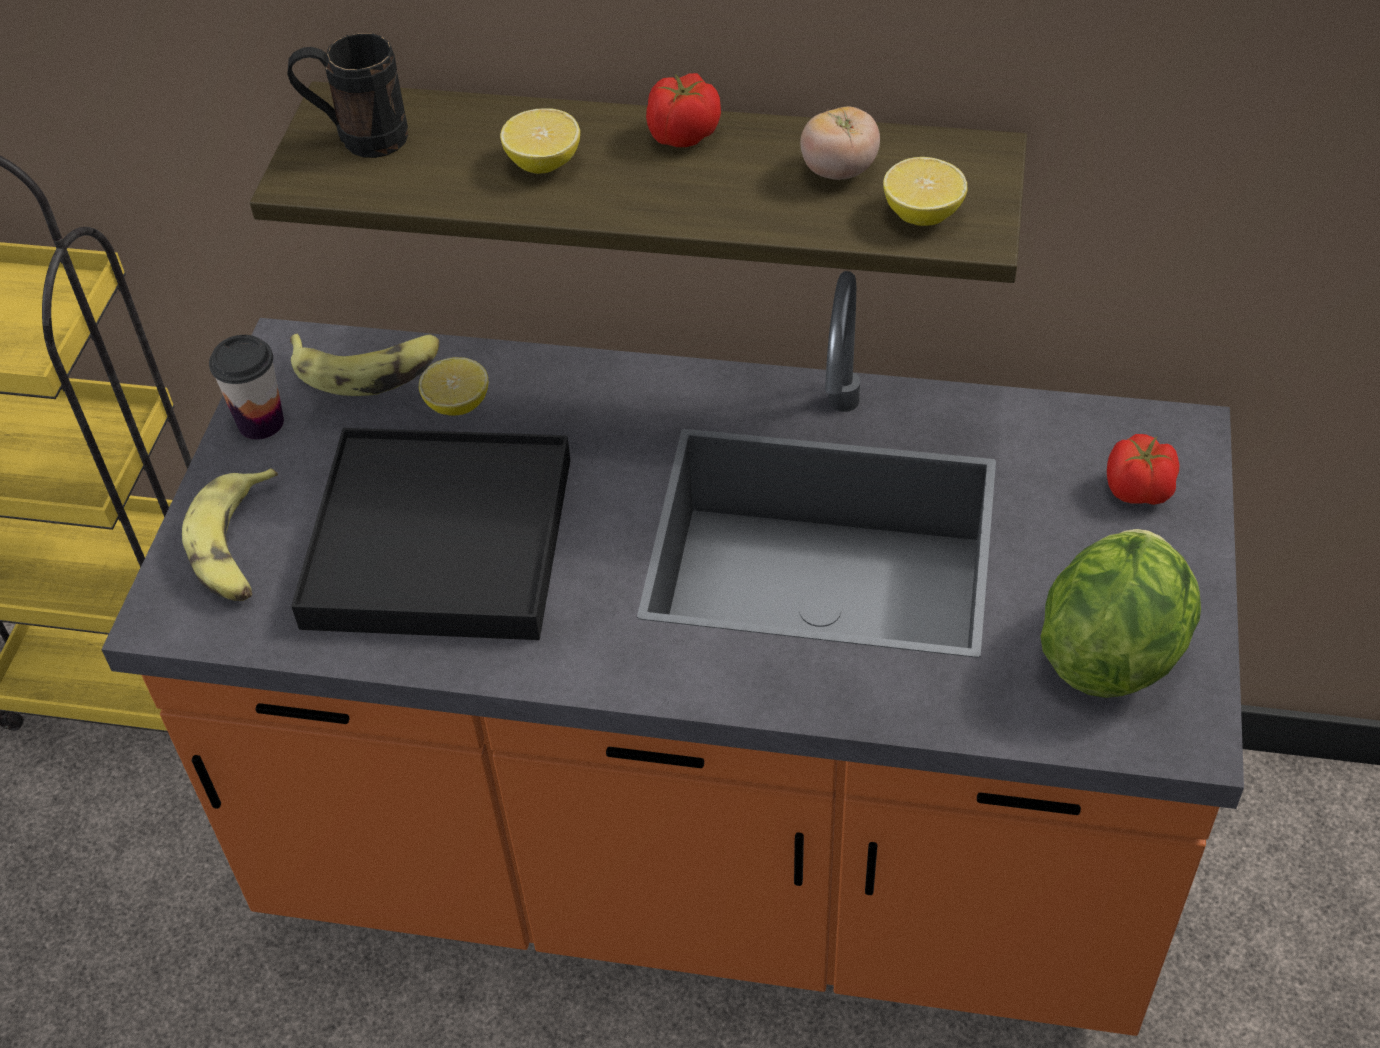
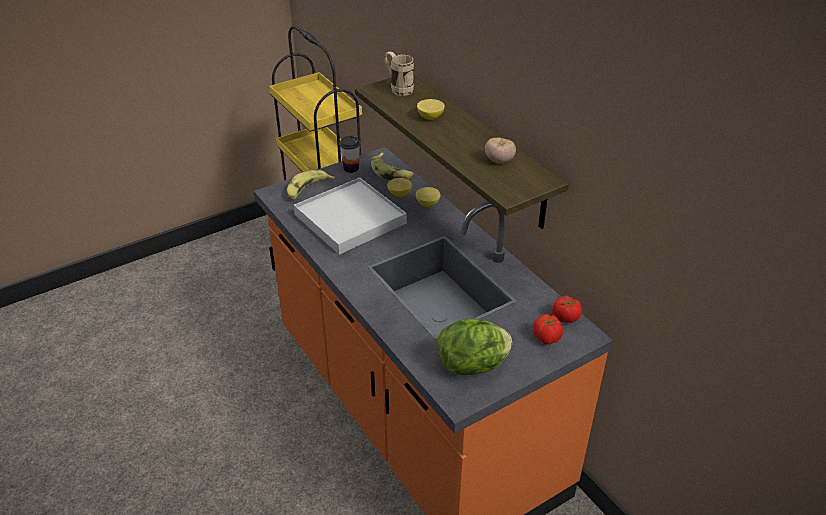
camera: 45 degrees right, 10 degrees down
(358, 139) = (398, 89): black mug -> beige mug
(439, 541) = (350, 219): black tray -> white tray
(683, 136) = (474, 131): tomato -> tomato (565, 317)
(922, 214) = (502, 182): lemon -> lemon (427, 203)

